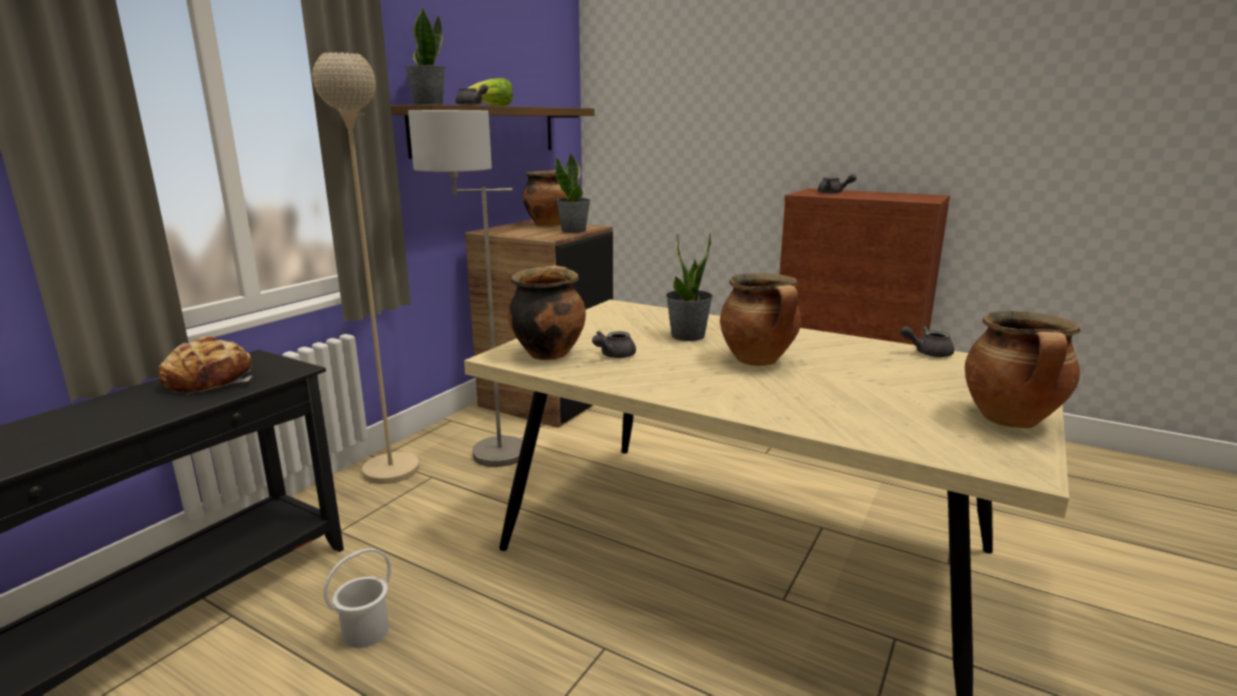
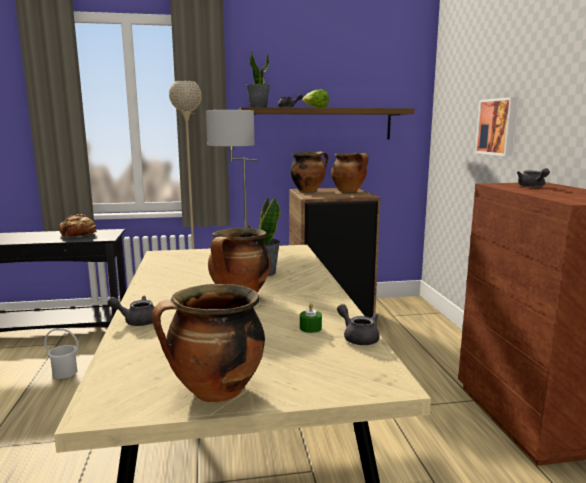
camera: 50 degrees right, 5 degrees down
(548, 353) = (179, 258): cooking pot -> cooking pot (308, 190)
(574, 231) = (342, 196): potted plant -> none
(613, 356) = (194, 268): grey teapot -> grey teapot (137, 321)
(723, 132) = (498, 126): none -> picture
(888, 360) = (310, 328): none -> green candle

